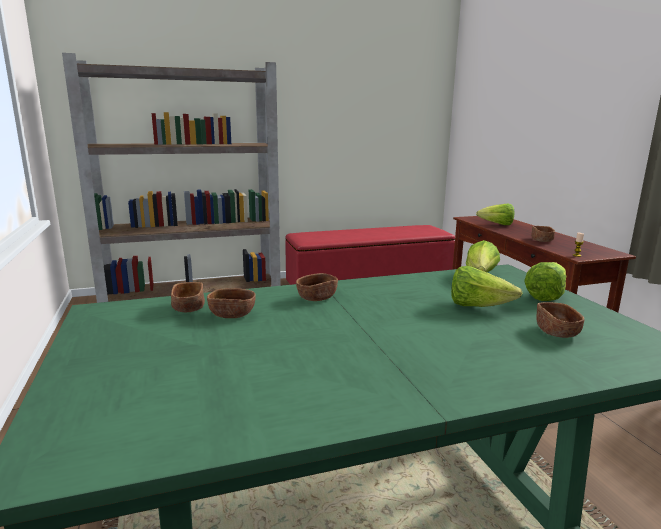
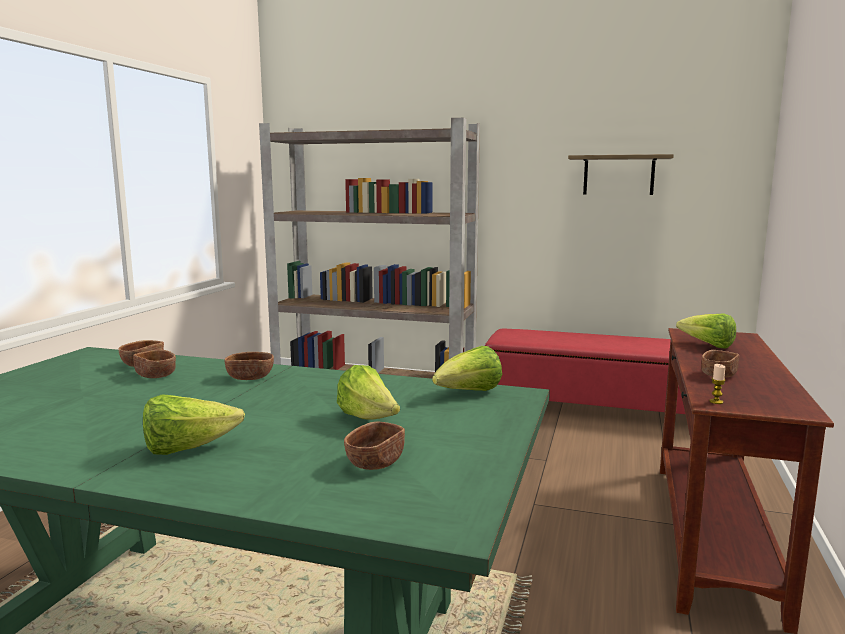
camera: 35 degrees right, 5 degrees down
(364, 113) = (618, 175): none -> shelf
(545, 295) = (482, 429): lettuce -> lettuce (187, 449)

